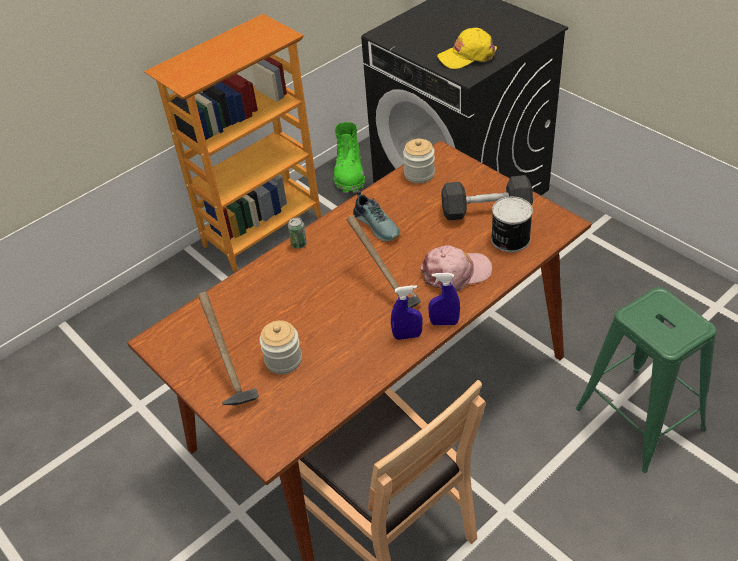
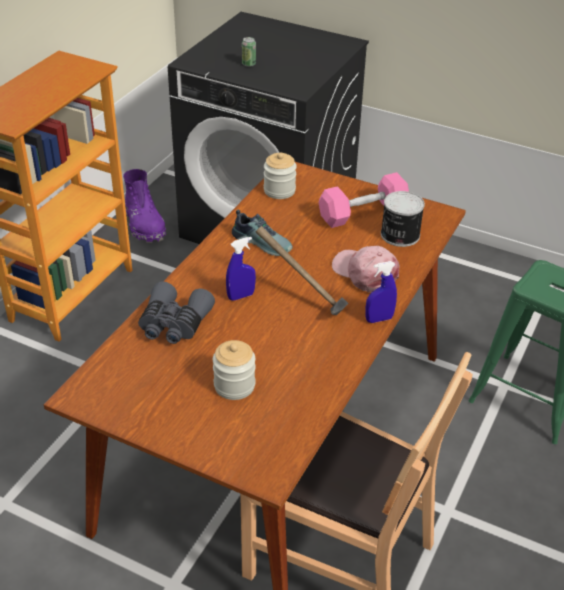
camera: 25 degrees left, 5 degrees down
(229, 376) = (183, 413): hammer -> none
(262, 290) = (174, 324): none -> grey binoculars
(299, 244) = (189, 273): can -> can (249, 64)
(349, 174) = (144, 225): green boot -> purple boot
(407, 336) = (349, 338): blue spray bottle -> blue spray bottle (241, 296)
(456, 273) = (365, 273): pink cap -> pink cap turned 90 degrees counterclockwise
(467, 56) = (287, 73): yellow cap -> none
(486, 210) = (363, 213): grey dumbbell -> pink dumbbell

